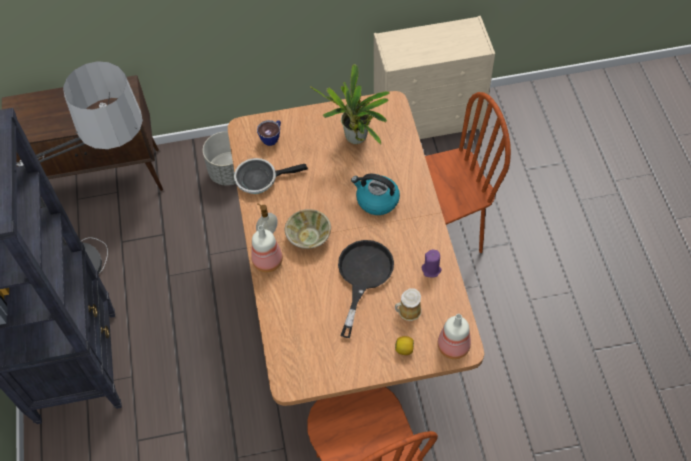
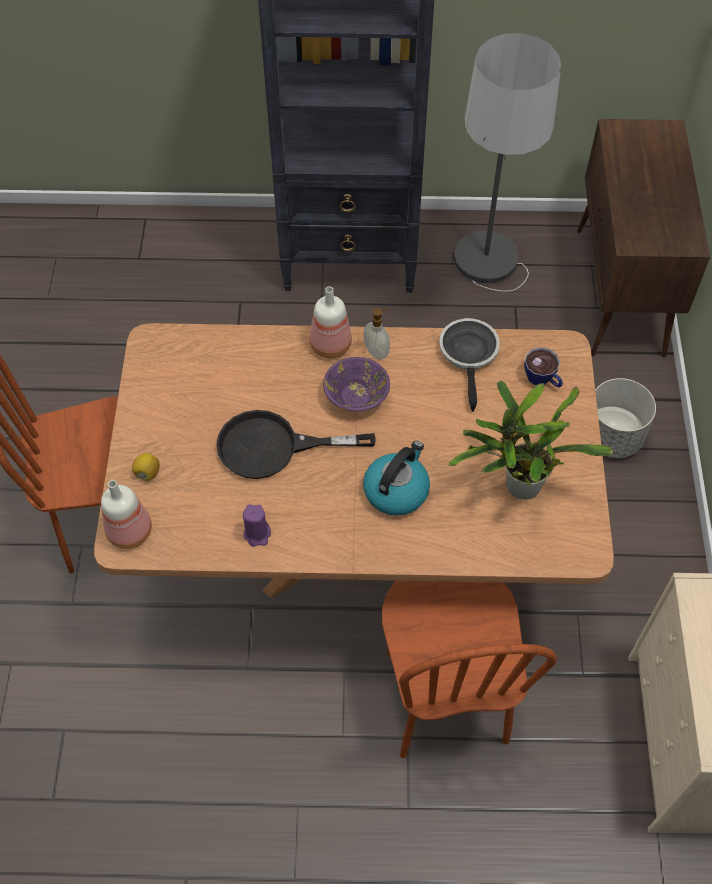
camera: 100 degrees right, 0 degrees up
(308, 236) = (357, 396): beige bowl -> purple bowl
(363, 276) = (273, 447): black frying pan -> black frying pan turned 150 degrees clockwise
(408, 311) = (202, 489): mug -> none

